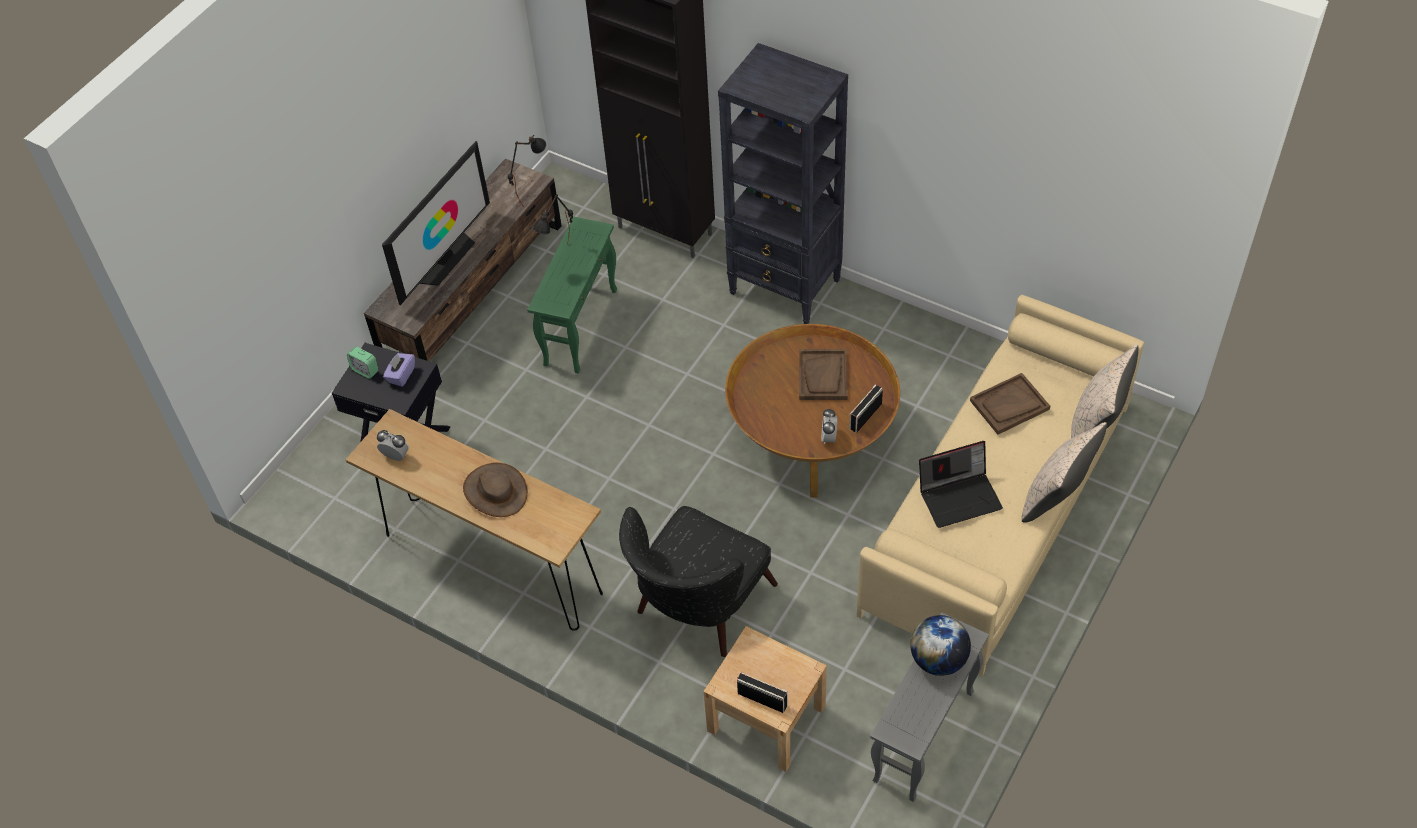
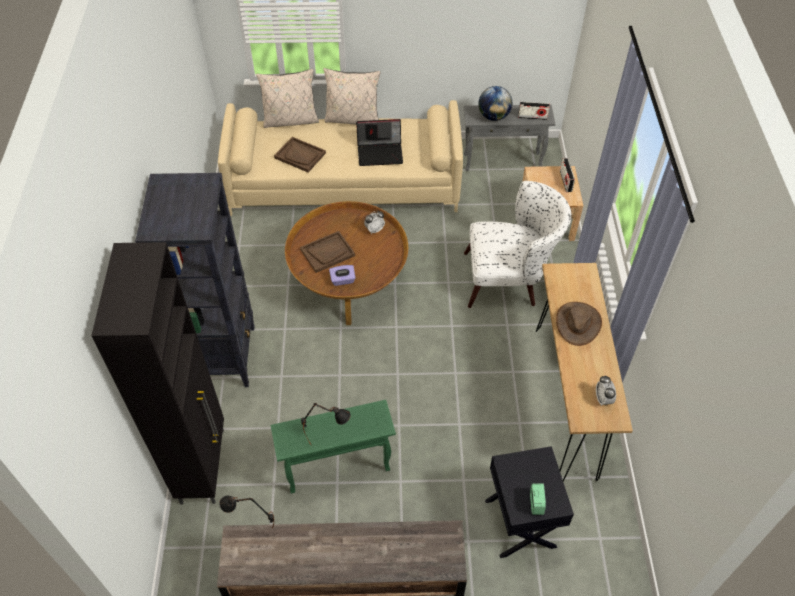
camera: 125 degrees left, 0 degrees up
(401, 375) = (521, 473): purple tissue box -> purple tissue box (343, 280)
(445, 259) = (368, 553): television -> none
(697, 609) = (509, 280): black armchair -> white armchair
(865, 416) = (346, 220): radio -> radio (532, 117)
(960, 496) = (380, 153): laptop -> laptop turned 135 degrees clockwise

